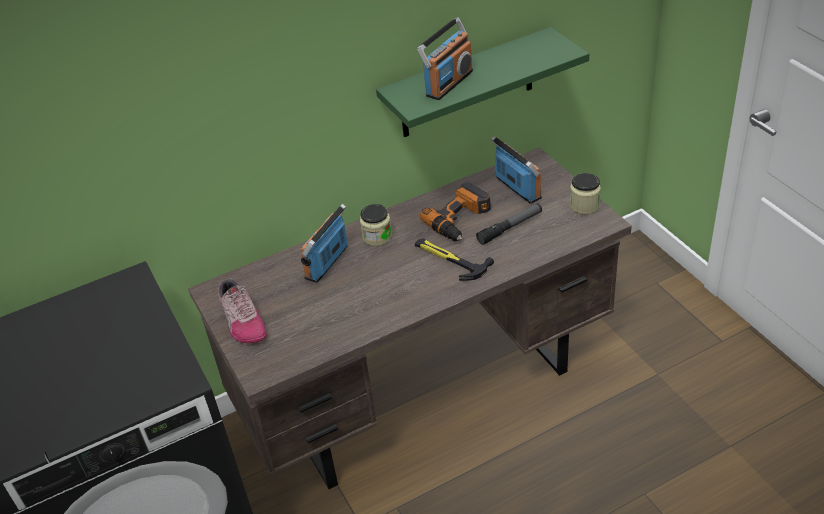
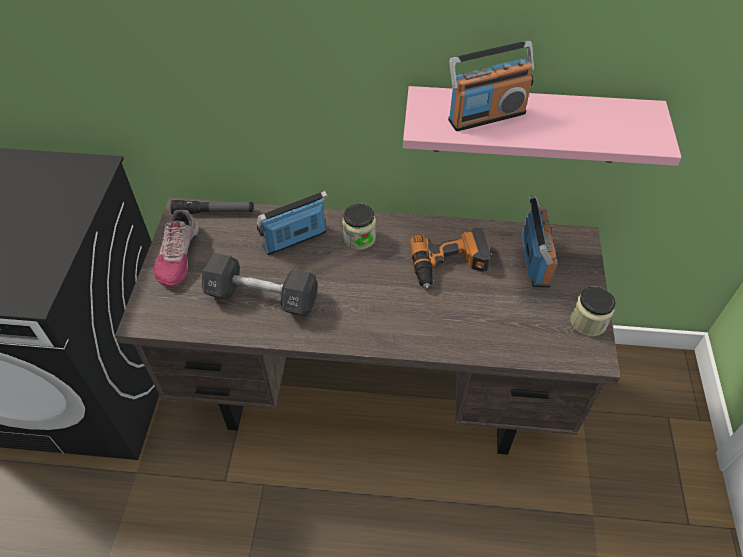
camera: 30 degrees right, 10 degrees up
(341, 310) = (262, 297): none -> black dumbbell
(449, 259) = (401, 303): hammer -> none
(467, 84) = (528, 125): green shelf -> pink shelf
(510, 228) = (489, 302): flashlight -> flashlight (213, 212)

